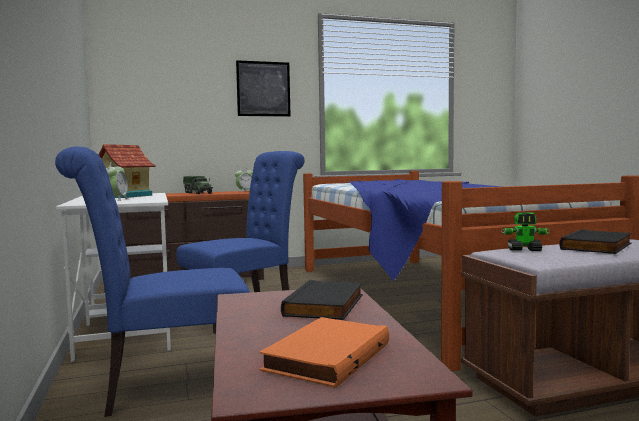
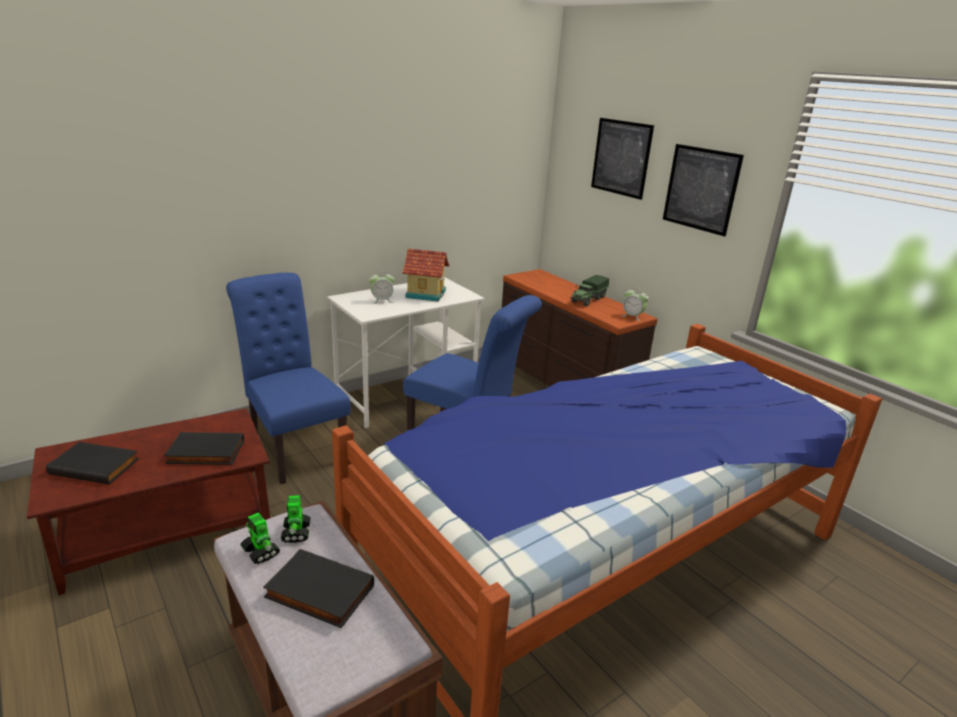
camera: 70 degrees right, 20 degrees up
(184, 76) = (621, 158): none -> picture
(325, 356) = (96, 466): orange book -> black book
(557, 255) = (260, 552): none -> toy robot

